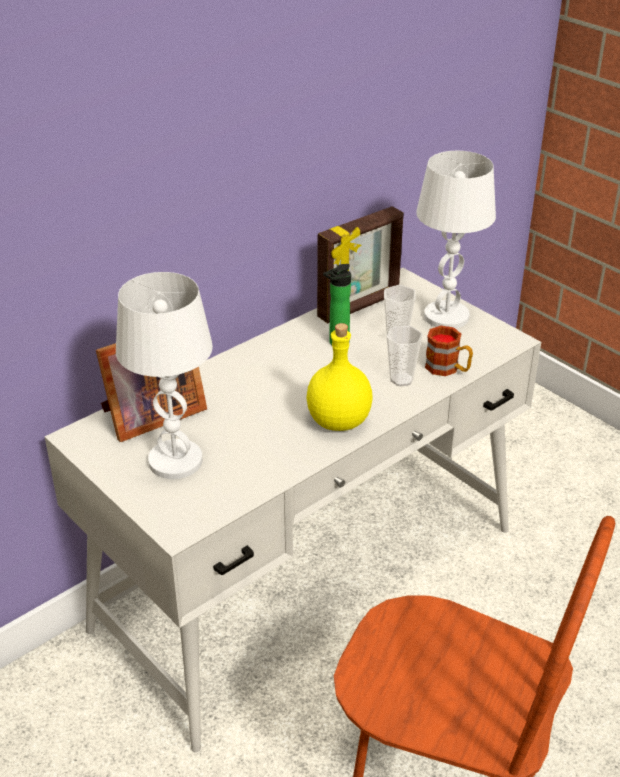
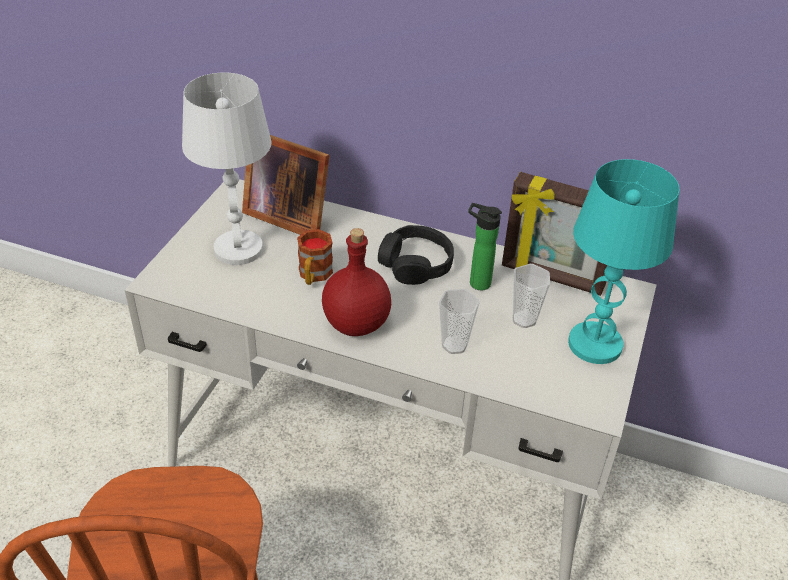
camera: 60 degrees right, 5 degrees up
(287, 365) = (415, 264): none -> black headphones
(340, 421) = (356, 325): yellow bottle -> red bottle
(446, 316) = (595, 344): white table lamp -> turquoise table lamp
(448, 369) = (500, 374): mug -> mug (313, 275)

